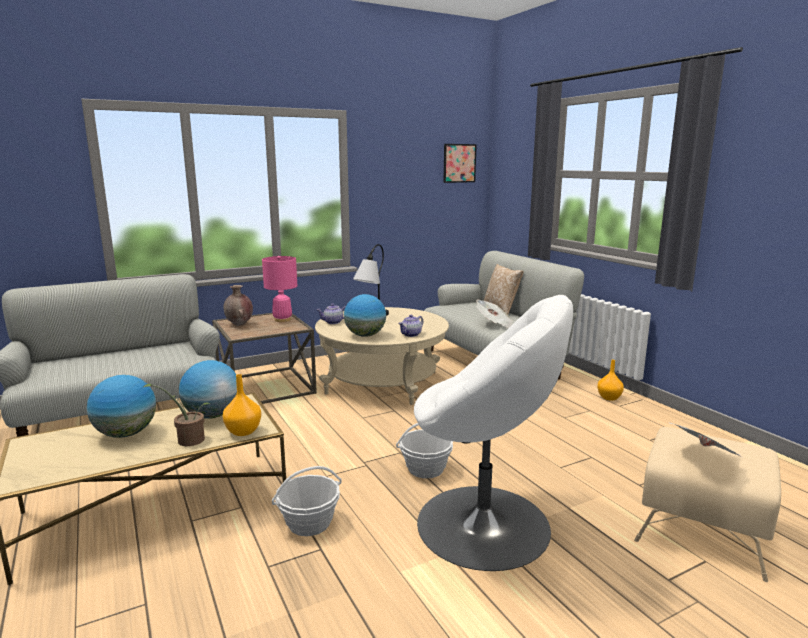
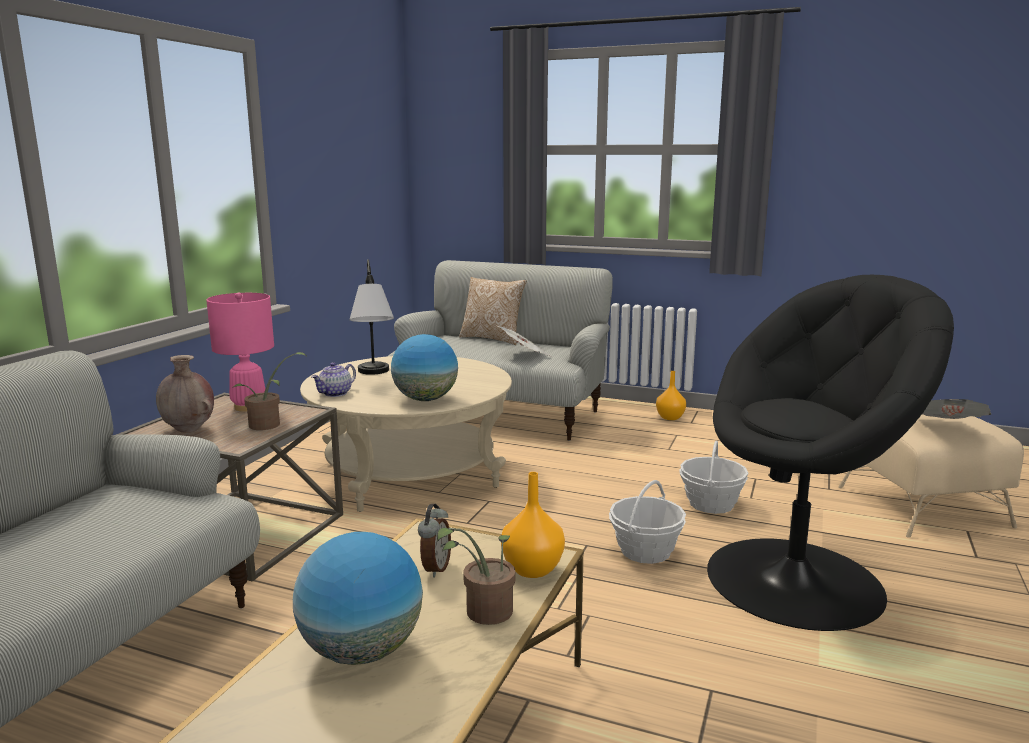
camera: 40 degrees left, 0 degrees up
(212, 415) = (435, 568): globe -> alarm clock
(270, 330) = (269, 425): none -> potted plant
(309, 523) = (645, 670): basket -> basket (711, 504)
(411, 334) = (480, 385): teapot -> none
(459, 163) = (379, 136): picture -> none
(485, 525) = (797, 580): white armchair -> black armchair

